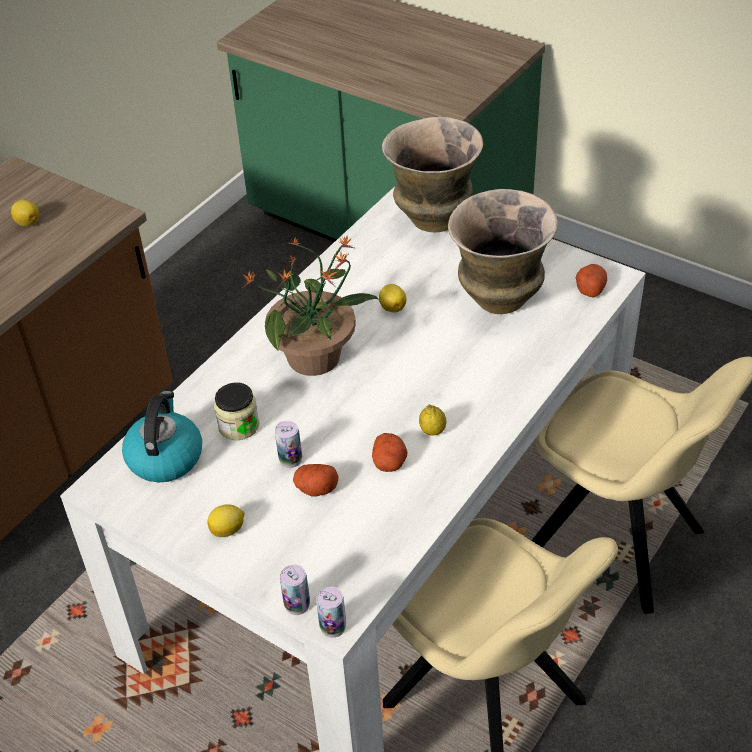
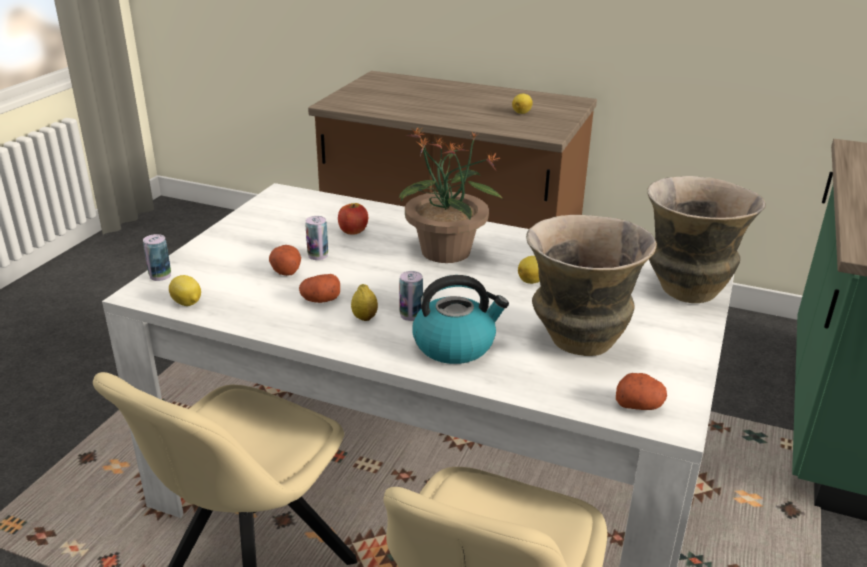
camera: 75 degrees right, 15 degrees down
(165, 457) = (314, 209): kettle -> kettle (455, 345)
(228, 530) = (240, 241): lemon -> lemon (187, 303)
(239, 426) = (353, 231): jar -> apple
(333, 627) = (134, 293): can -> can (411, 315)

